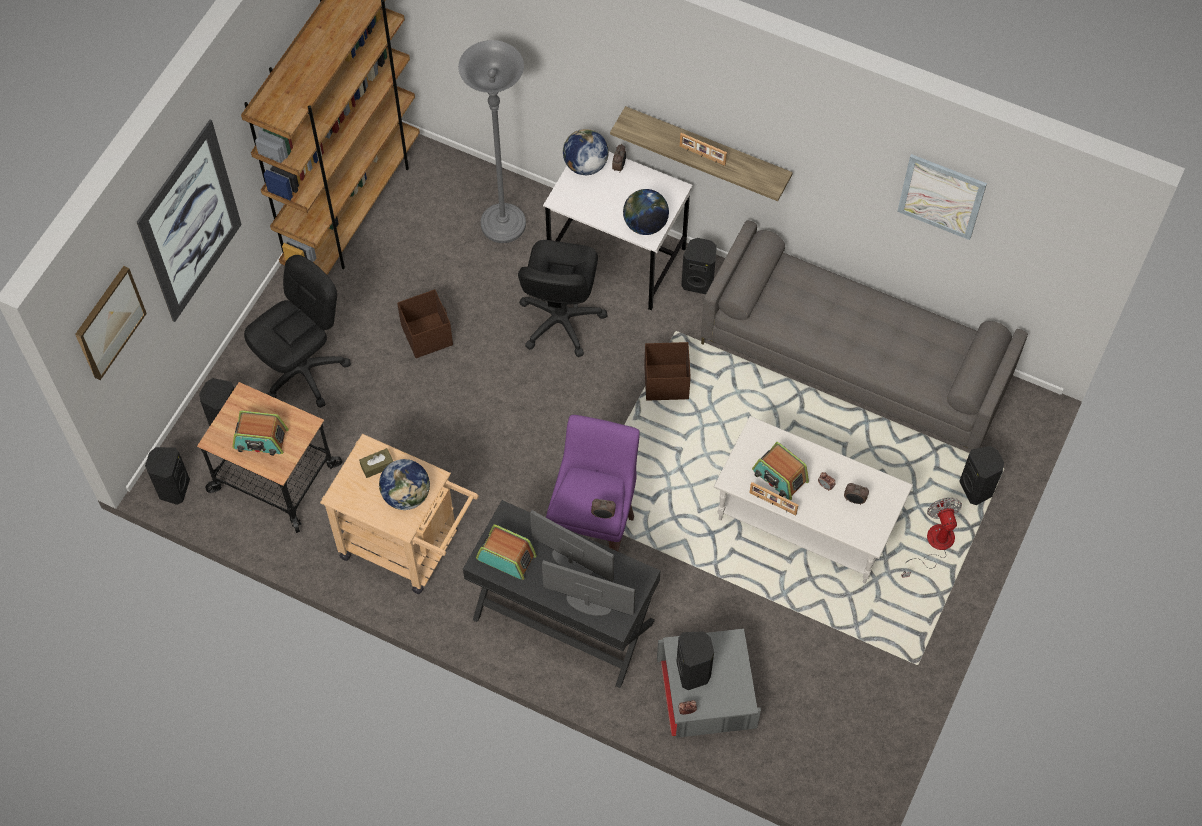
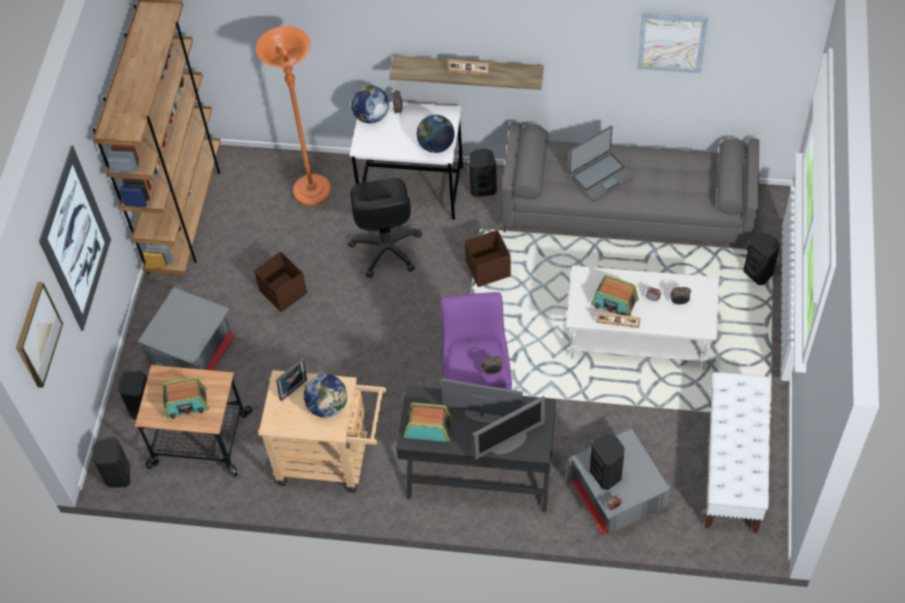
camera: 15 degrees left, 5 degrees down
(304, 371) = (193, 350): black office chair -> grey storage box
(377, 466) = (294, 391): brown tissue box -> picture frame
(503, 225) = (312, 191): grey floor lamp -> orange floor lamp
(588, 604) = (509, 443): monitor -> monitor turned 150 degrees clockwise
(828, 318) = (601, 176): none -> laptop
(850, 708) = (733, 467): none -> white bench
(933, 545) = (744, 324): fan -> none

